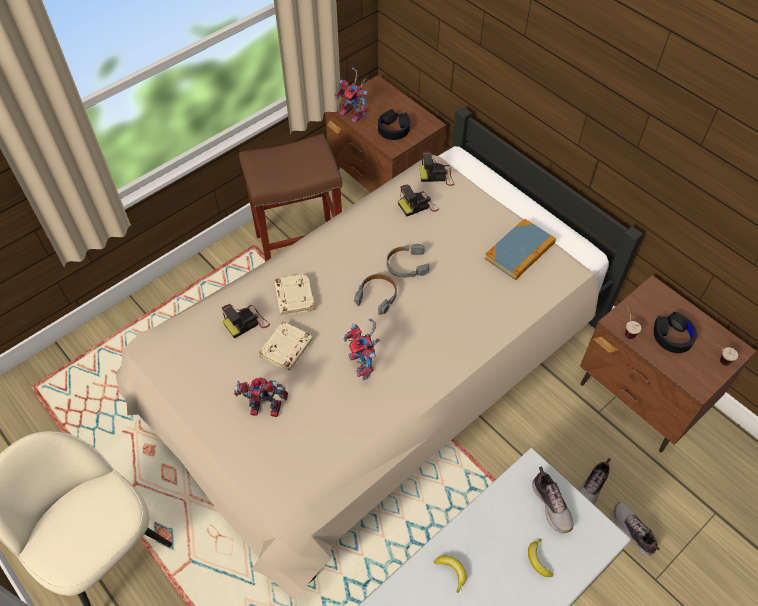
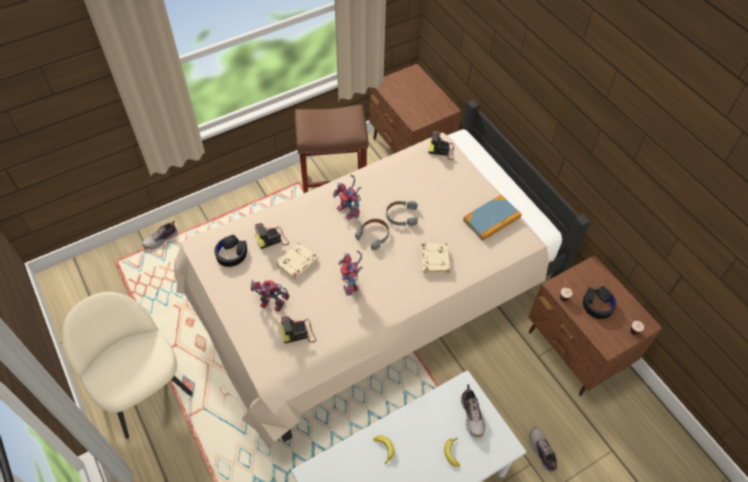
camera: 10 degrees right, 0 degrees up
(293, 296) = (311, 225): beige book -> beige book (434, 259)
(354, 115) = (391, 92): toy robot -> toy robot (350, 211)
(393, 129) = (419, 108): black headphones -> black headphones (231, 254)
(418, 205) = (421, 171): camera -> camera (299, 333)
(591, 488) = (517, 413): shoe -> shoe (161, 239)

